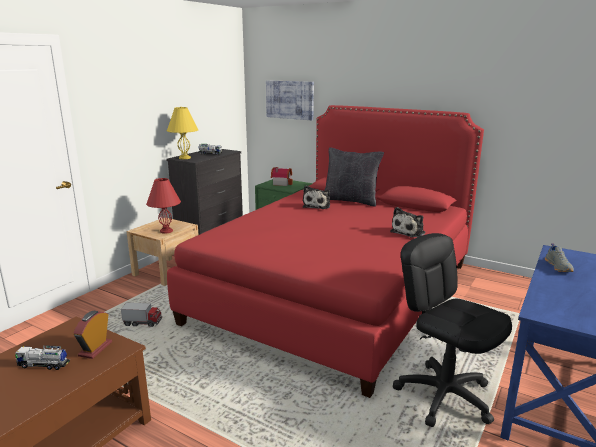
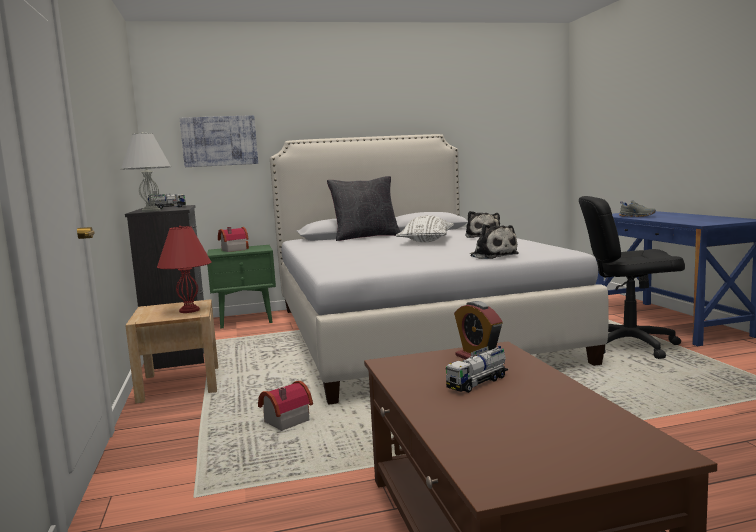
camera: 45 degrees left, 10 degrees down
(143, 323) = (284, 421): toy truck -> toy house
(185, 158) = (151, 211): yellow table lamp -> white table lamp
(317, 206) = (351, 243): plush toy -> plush toy (492, 256)
(336, 291) = (410, 332): red bed -> white bed
(358, 223) = (427, 241): none -> white pillow

